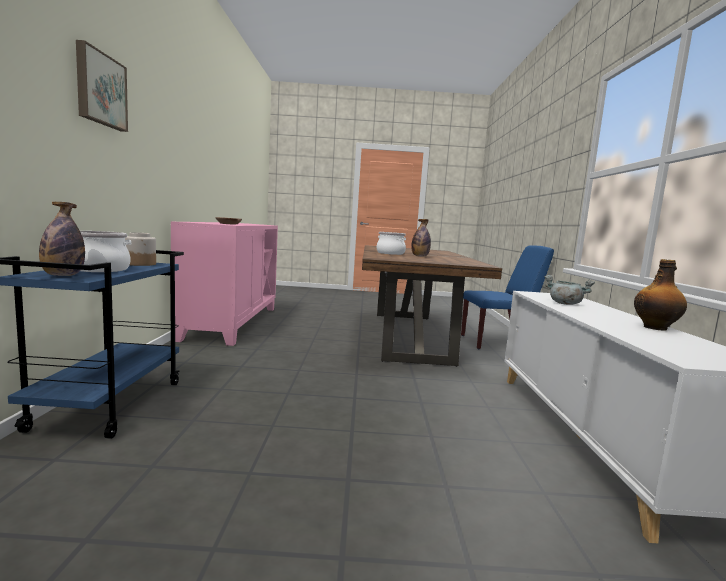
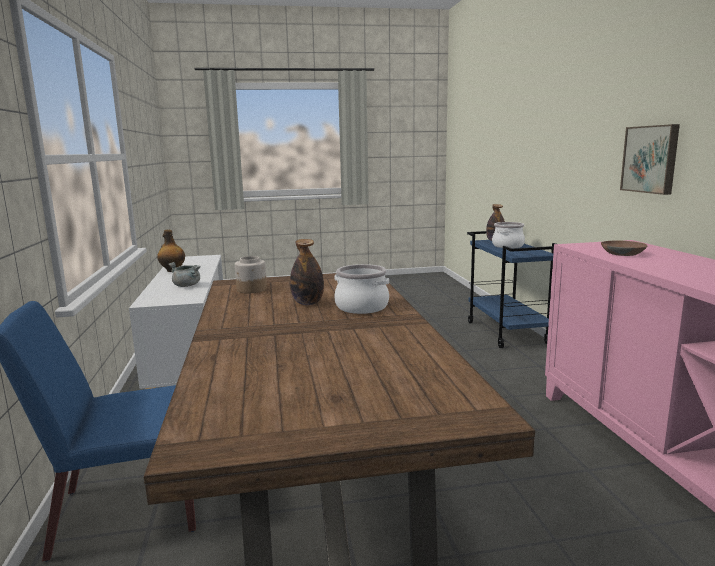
camera: 170 degrees right, 5 degrees up
(100, 89) = (574, 121): picture -> picture (651, 159)
(140, 264) = (522, 253): jar -> jar (251, 289)

